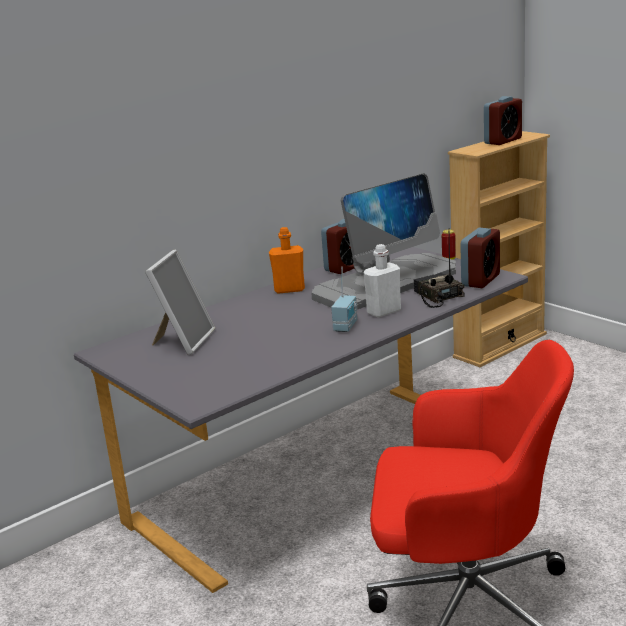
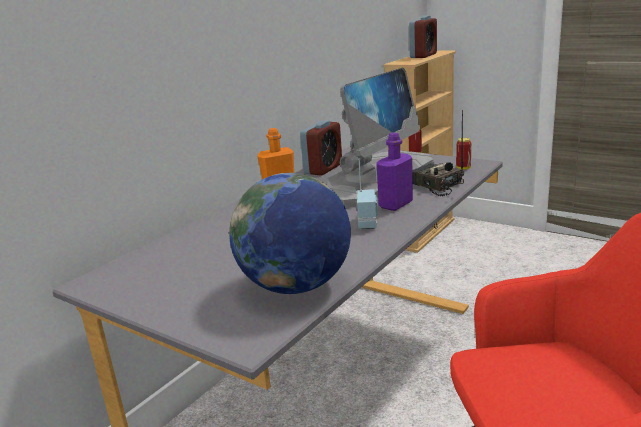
camera: 15 degrees left, 0 degrees up
(183, 341) = (189, 259): picture frame -> none
(252, 371) = (296, 286): none -> globe
(384, 311) = (395, 204): white bottle -> purple bottle
(480, 280) = (463, 168): alarm clock -> can

